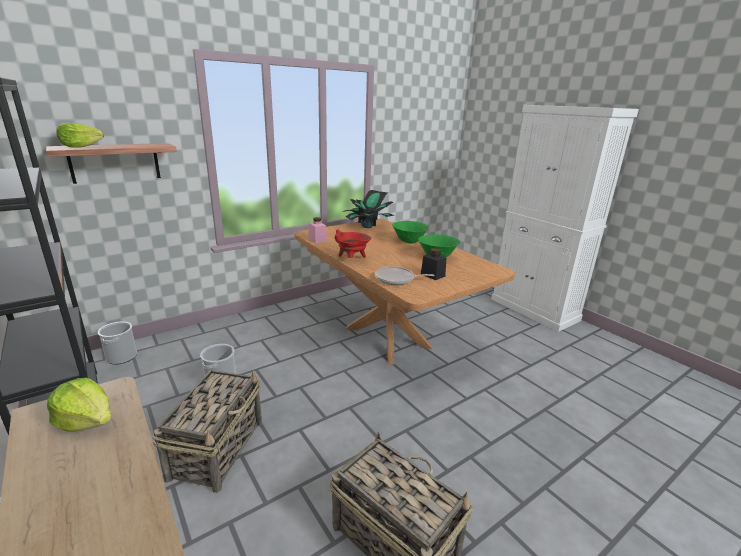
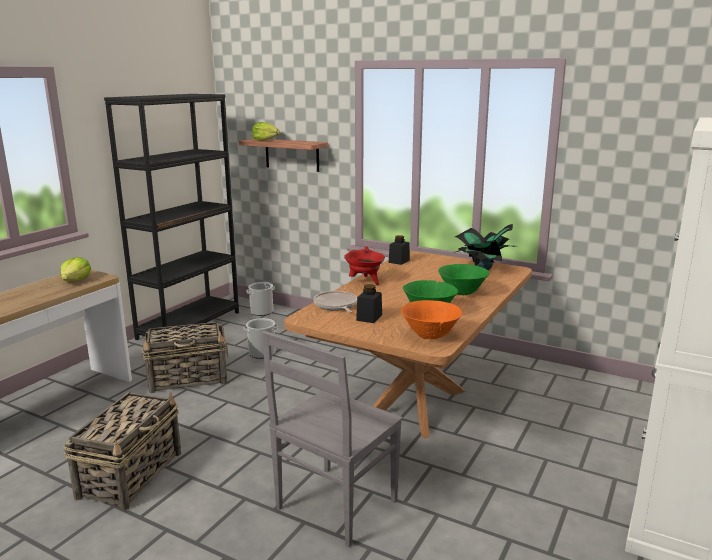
camera: 65 degrees right, 5 degrees down
(317, 240) = (399, 261): pink jar -> black jar
(480, 267) = (431, 336): none -> orange bowl
(496, 411) = (334, 506): none -> grey chair

